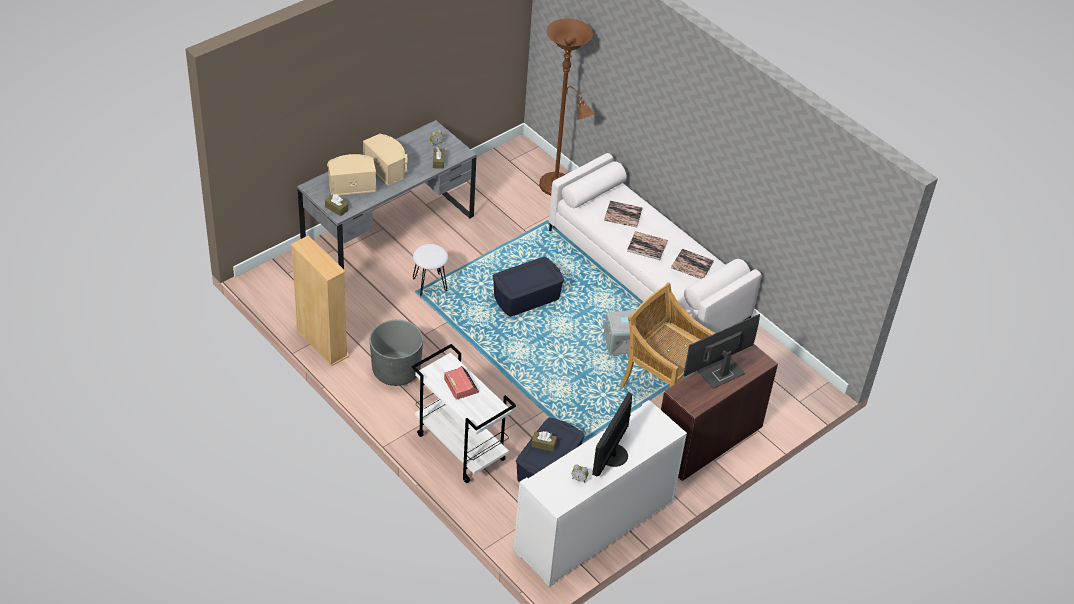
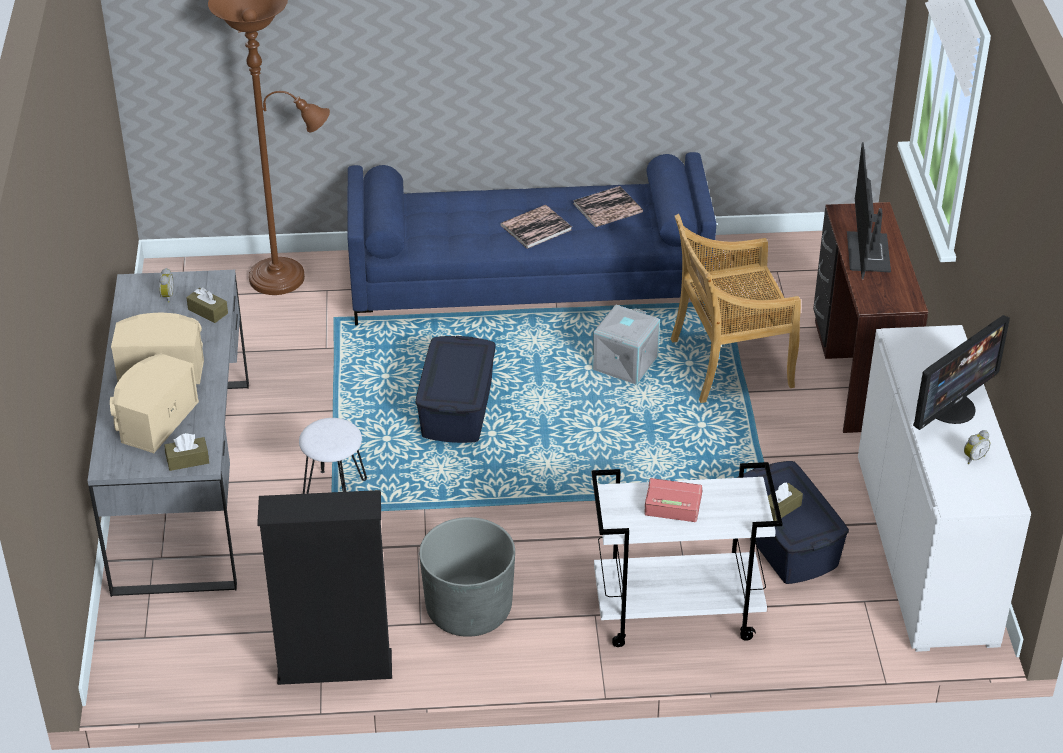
camera: 50 degrees left, 5 degrees down
(322, 343) = (335, 668): beige bookcase -> black bookcase
(611, 454) = (951, 407): monitor -> monitor turned 105 degrees counterclockwise
(623, 215) = (457, 219): book -> none
(648, 276) = (530, 282): white sofa -> blue sofa

